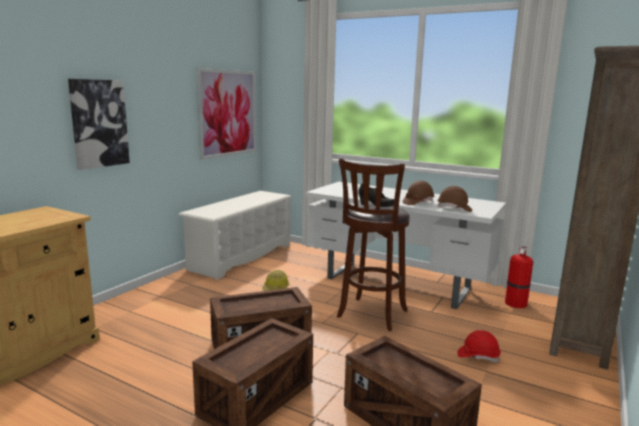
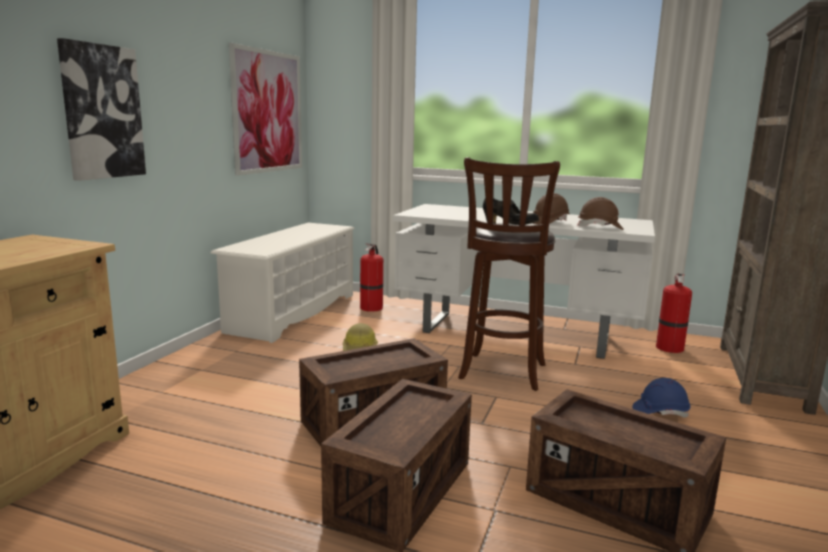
camera: 10 degrees left, 0 degrees up
(299, 256) = (372, 307): none -> fire extinguisher
(478, 356) = (660, 412): red hard hat -> blue hard hat

